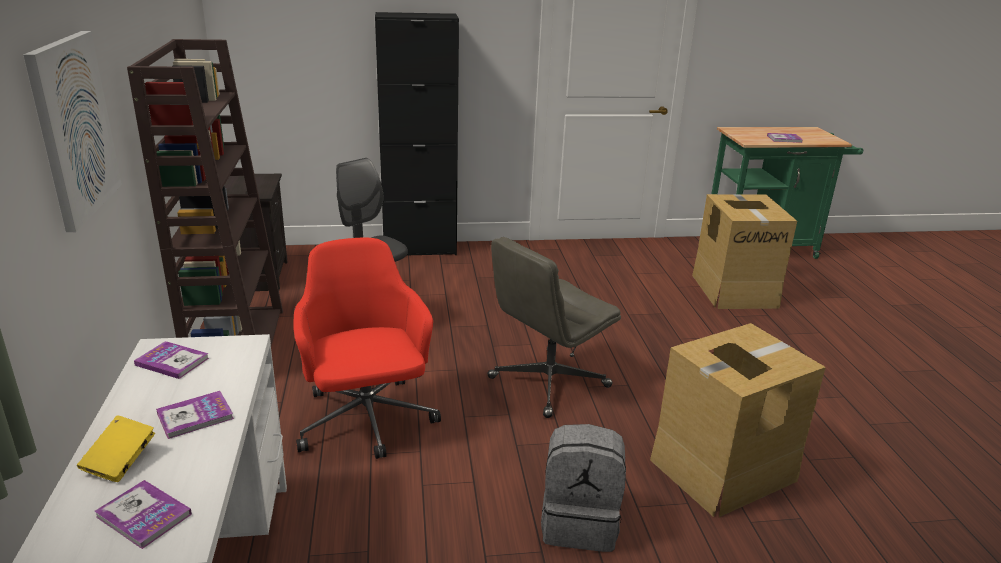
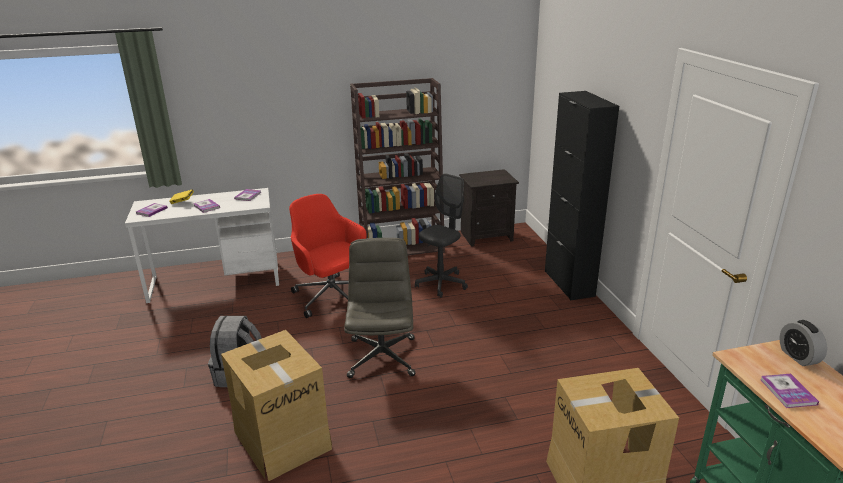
camera: 85 degrees right, 0 degrees up
(73, 128) = (289, 100): picture -> none
(366, 421) = (332, 297): red office chair -> red office chair turned 105 degrees counterclockwise
(548, 383) = (382, 356): grey office chair -> grey office chair turned 45 degrees clockwise
(742, 130) = (798, 357): none -> alarm clock

